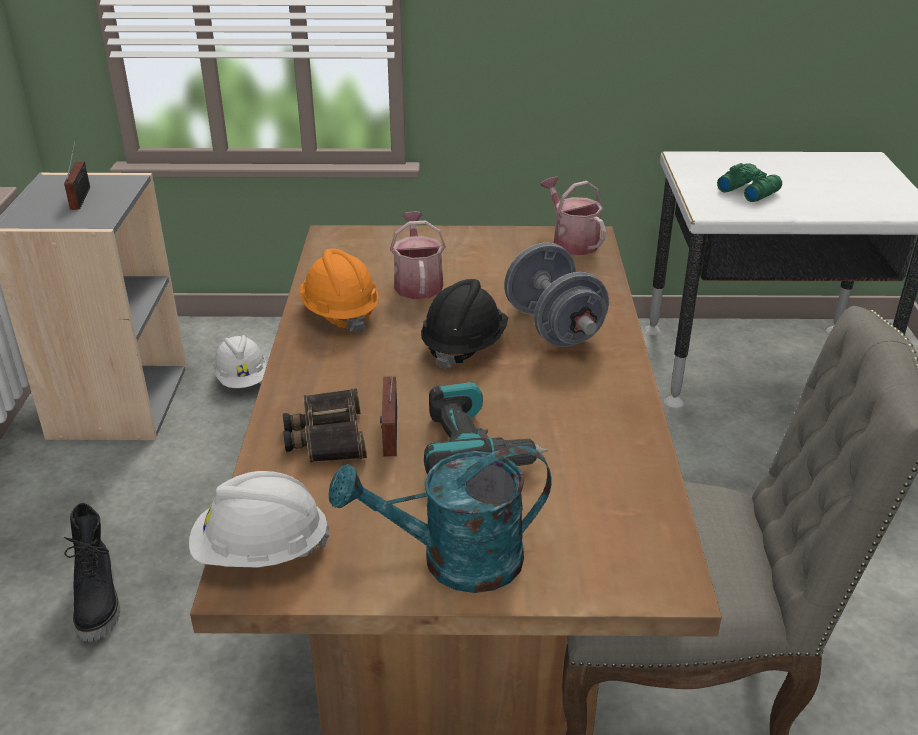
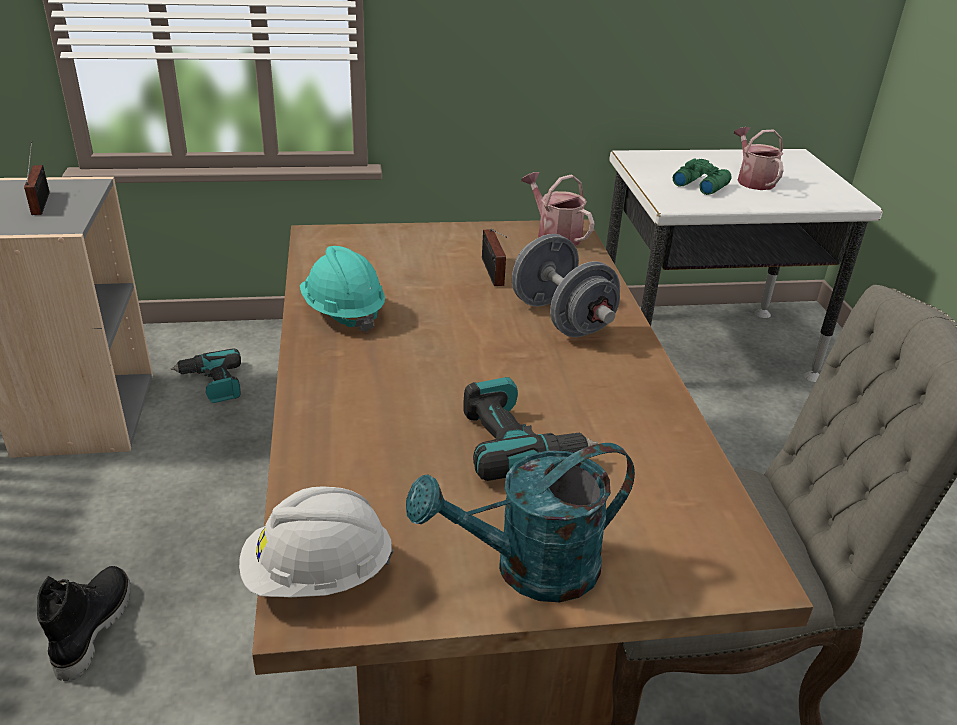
camera: 10 degrees left, 0 degrees up
(99, 602) = (92, 628): black boot -> black boot turned 150 degrees counterclockwise
(242, 379) = (212, 384): white hard hat -> power drill
(326, 436) = (359, 441): binoculars -> none
(340, 313) = (343, 312): orange hard hat -> turquoise hard hat
(389, 435) = (425, 436): radio -> radio (492, 273)
(417, 283) = (415, 279): watering can -> watering can (752, 180)
(464, 346) = (478, 340): black hard hat -> none

